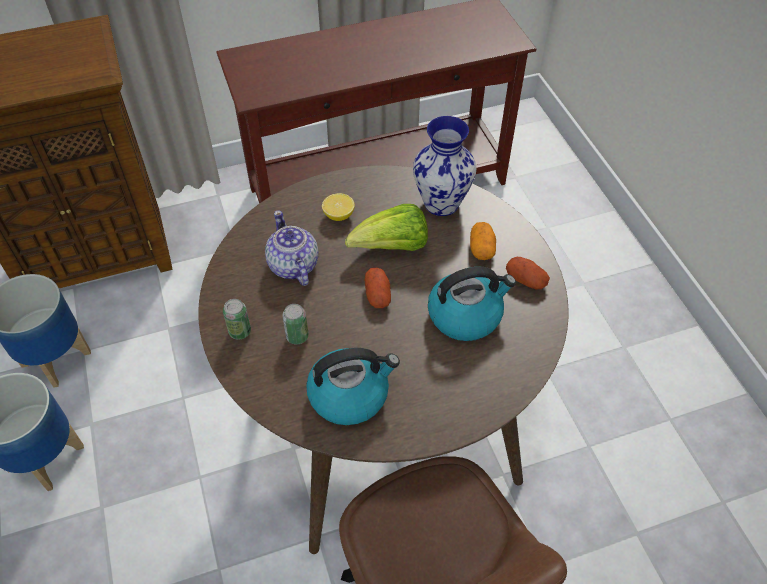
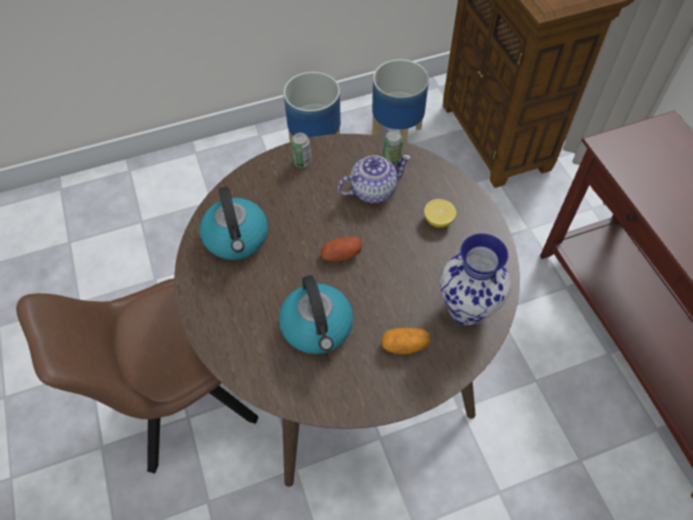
camera: 90 degrees right, 5 degrees up
(297, 336) = (296, 199): can -> can (392, 159)
(392, 248) = (400, 265): lettuce -> none
(526, 280) = (363, 386): potato -> none

